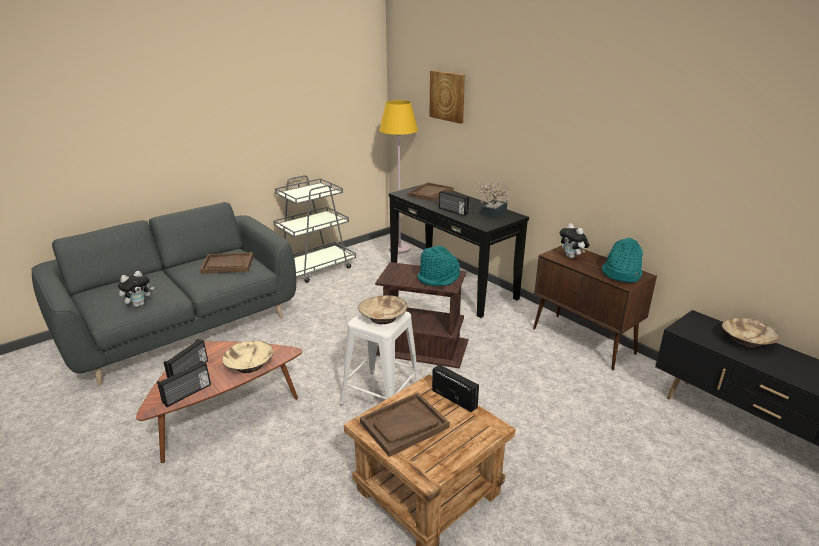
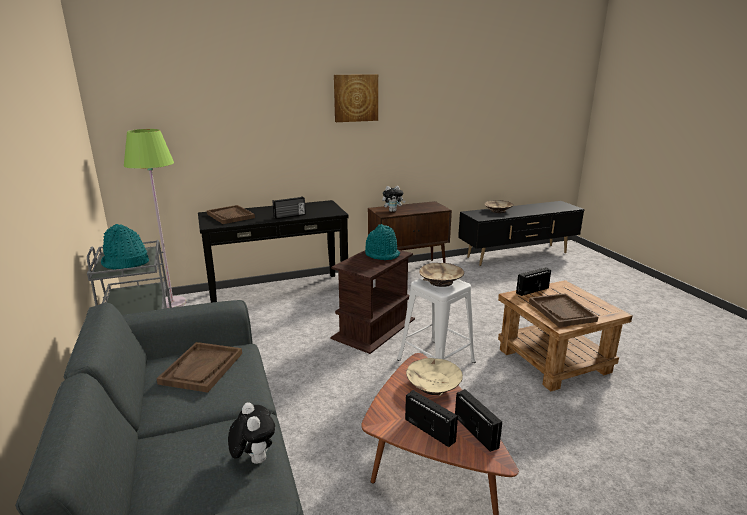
camera: 70 degrees left, 5 degrees down
(399, 249) = (172, 303): yellow floor lamp -> green floor lamp
(447, 96) = (206, 114): picture -> picture (355, 98)
(491, 213) = (312, 207): potted plant -> none
(620, 274) = (427, 206): turquoise hat -> turquoise hat (125, 263)

